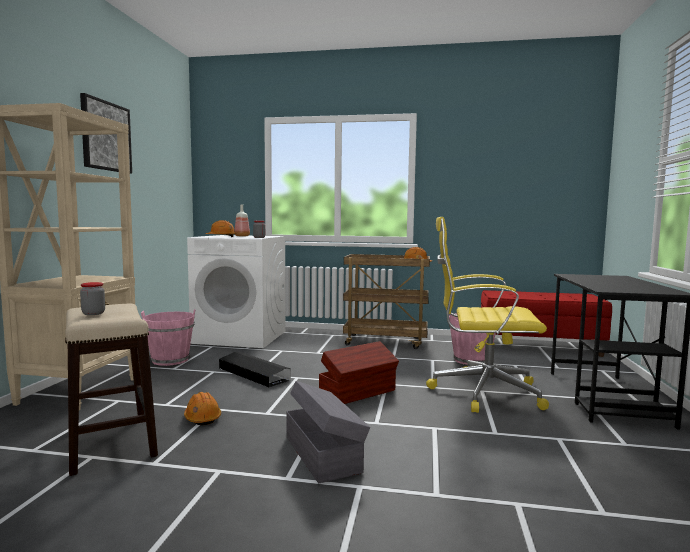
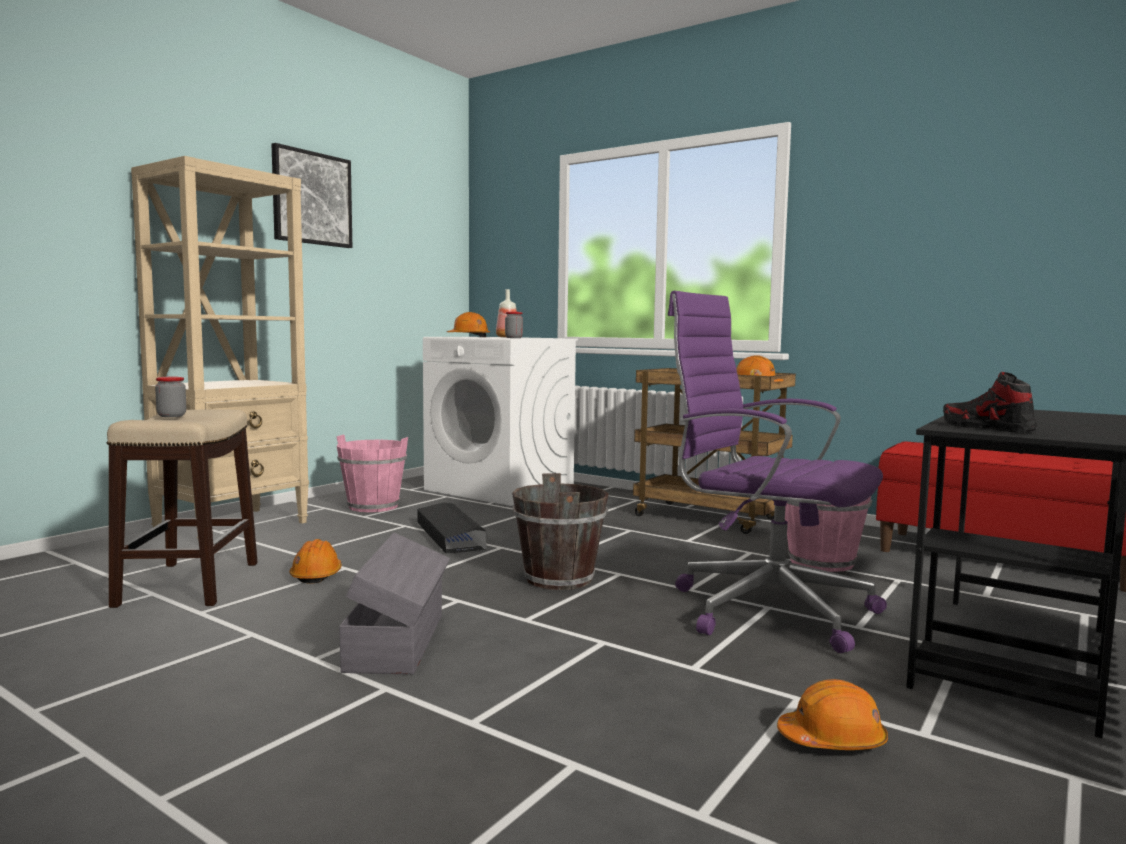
camera: 25 degrees right, 0 degrees up
(359, 393) = (559, 579): brown storage box -> brown bucket
(482, 392) = (766, 608): yellow office chair -> purple office chair
(599, 457) = (832, 740): none -> orange hard hat
(618, 288) = (987, 428): none -> shoe

